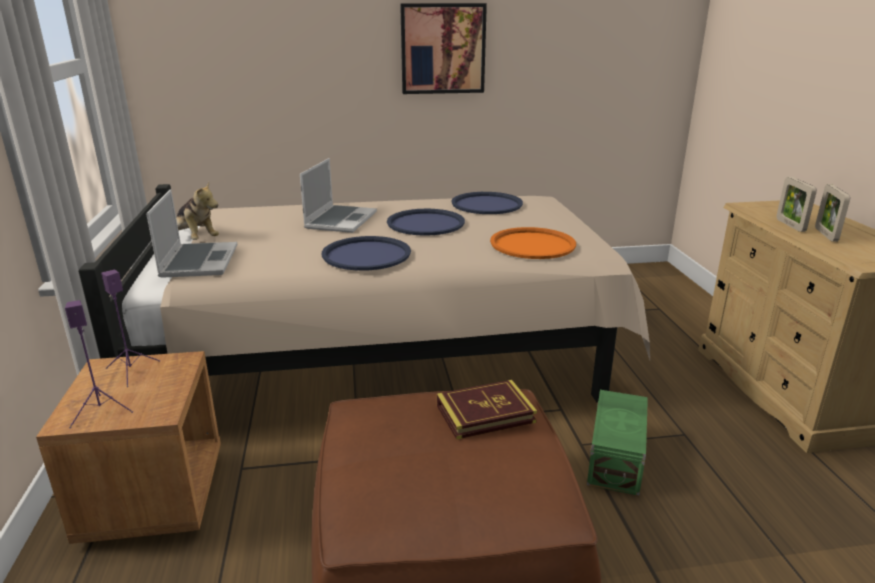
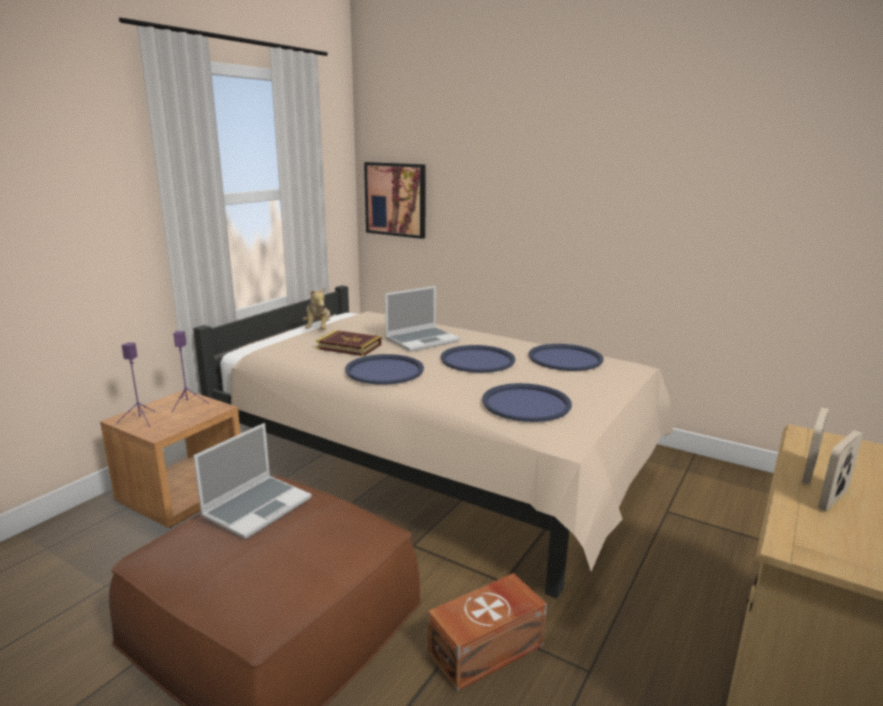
camera: 40 degrees right, 5 degrees down
(198, 261) = (285, 344): laptop -> laptop (257, 507)
(443, 49) = (595, 200): picture -> picture (396, 199)
(485, 414) = (333, 530): book -> book (349, 347)
(532, 244) = (526, 404): orange tray -> blue tray
(617, 458) = (488, 649): green storage box -> brown storage box

